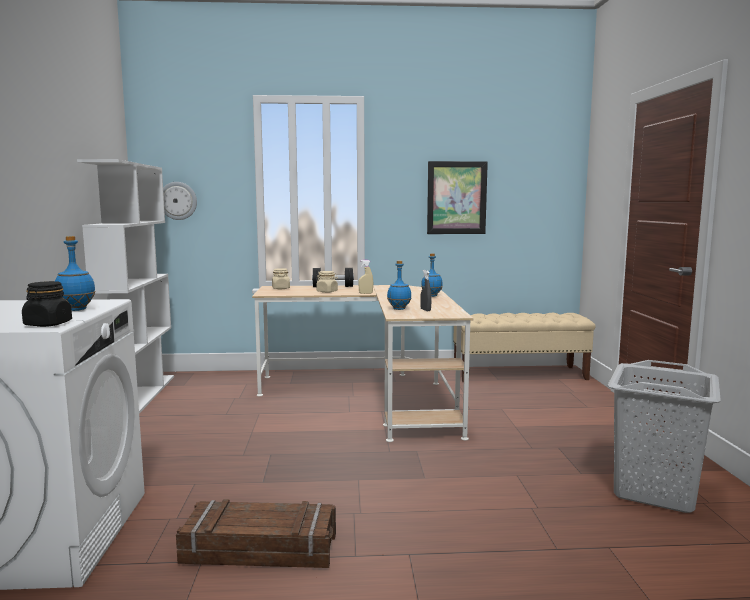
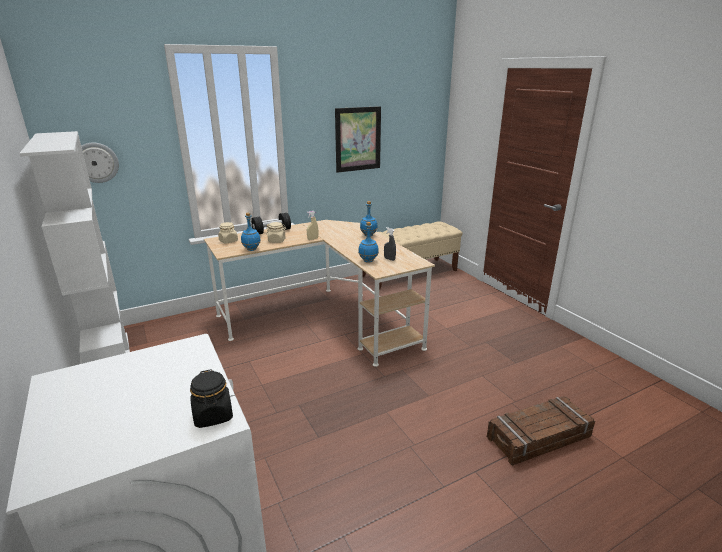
camera: 25 degrees left, 15 degrees up
(76, 310) = (190, 372): blue bottle -> blue bottle (252, 249)
(260, 549) = (376, 507): crate -> crate (539, 438)
(655, 491) = (564, 366): grey laundry basket -> none

